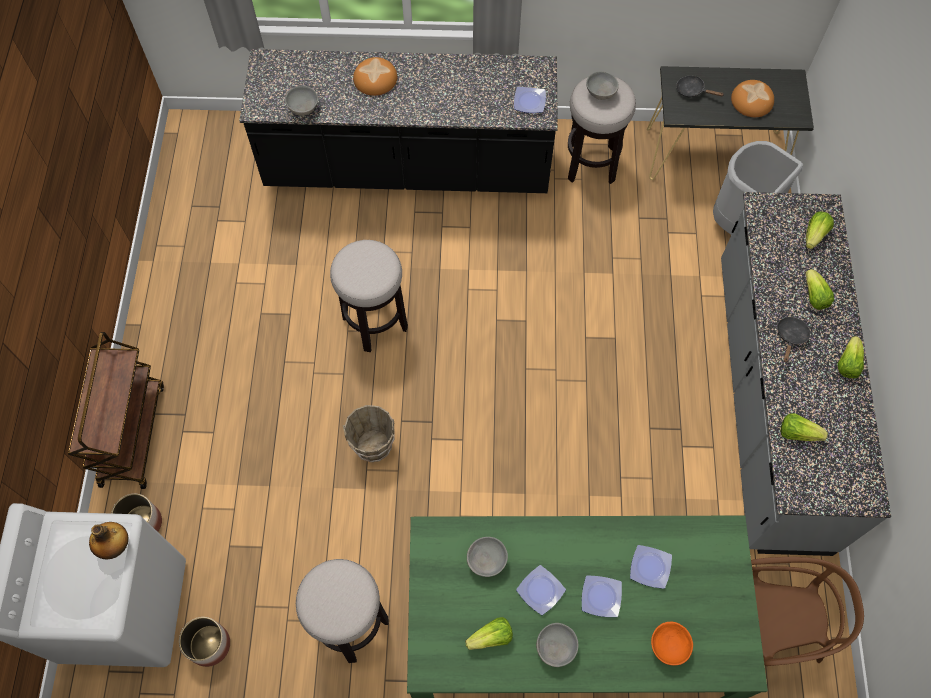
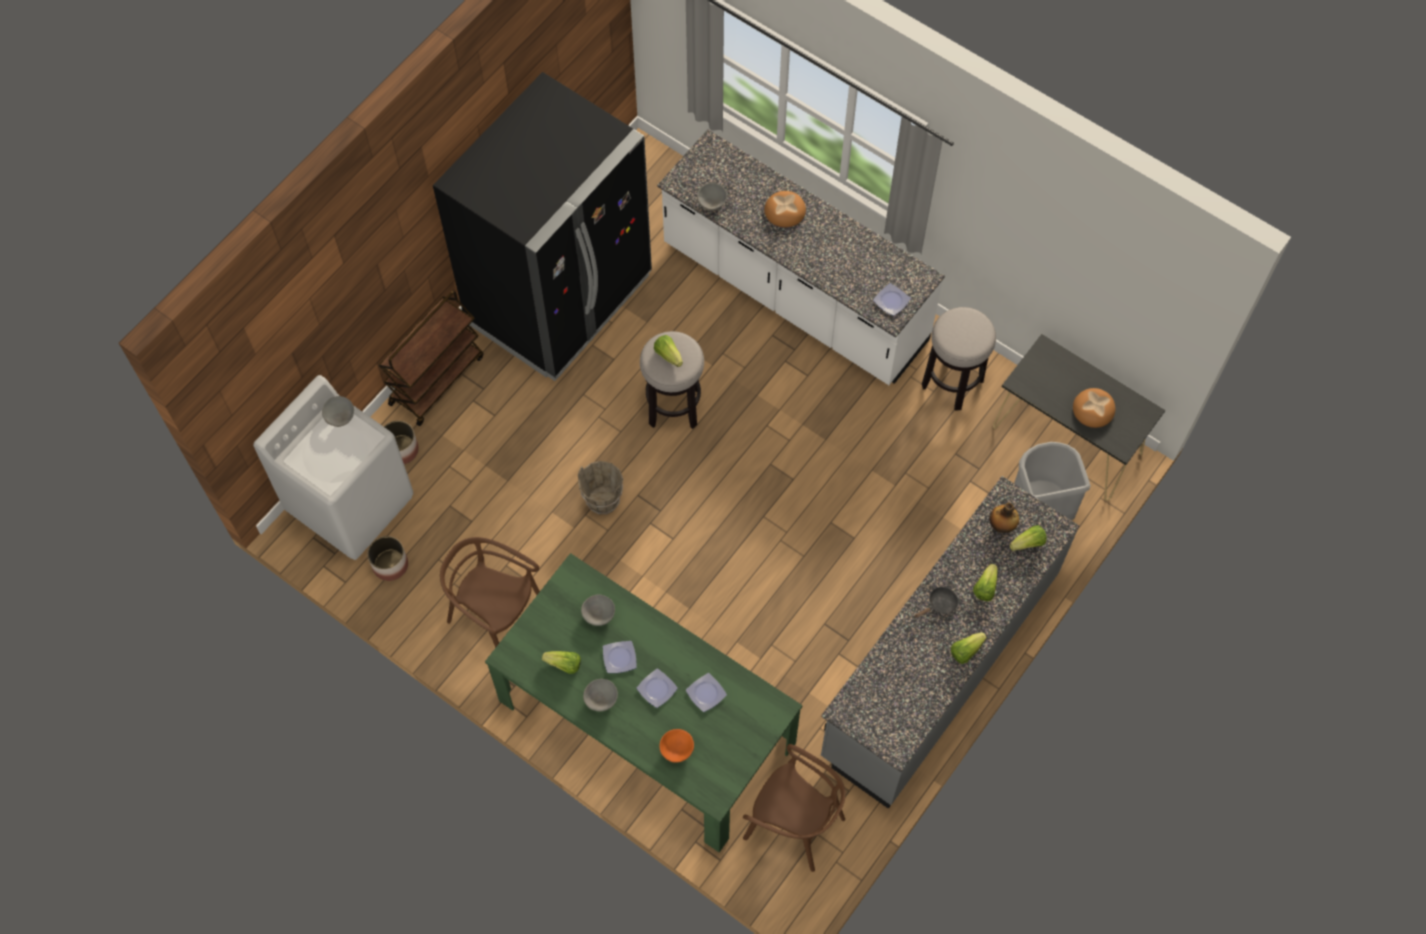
camera: 35 degrees right, 0 degrees up
(115, 546) = (365, 444): bottle -> bottle (1002, 525)
(201, 291) = (560, 299): none -> black fridge
(350, 624) = (495, 615): stool -> brown chair
(408, 169) = (794, 295): black counter -> white counter
(600, 93) = (964, 327): grey bowl -> grey bowl (341, 417)
(692, 91) = (1050, 370): black frying pan -> none
(797, 433) = (883, 673): lettuce -> lettuce (668, 355)

